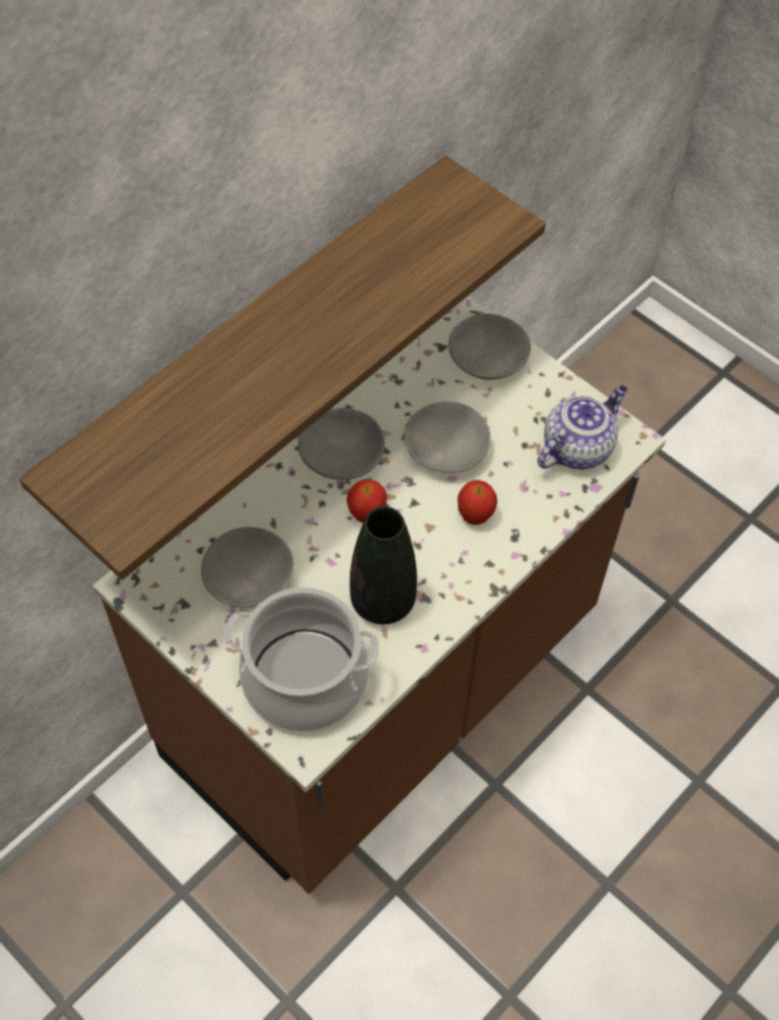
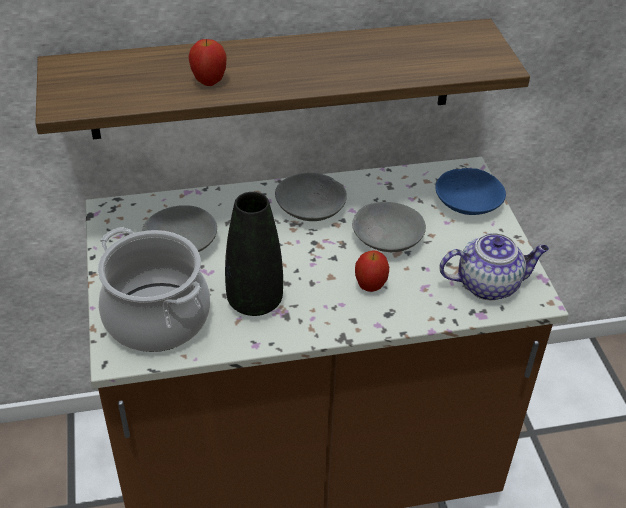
camera: 35 degrees right, 15 degrees down
(367, 515) = (294, 248): apple -> apple (209, 82)
(487, 357) = (468, 202): grey bowl -> blue bowl

